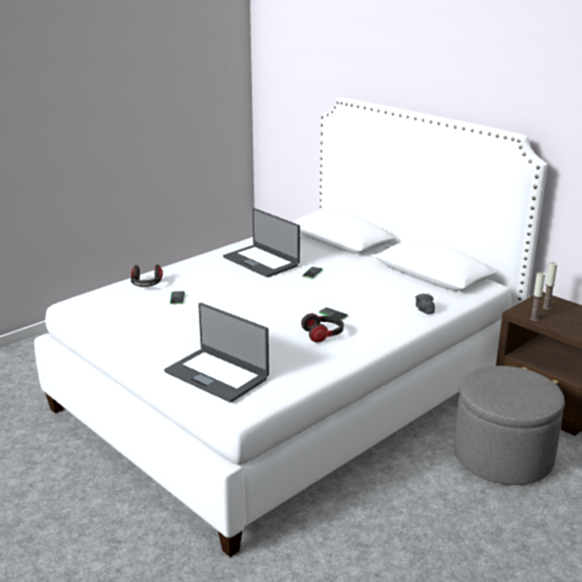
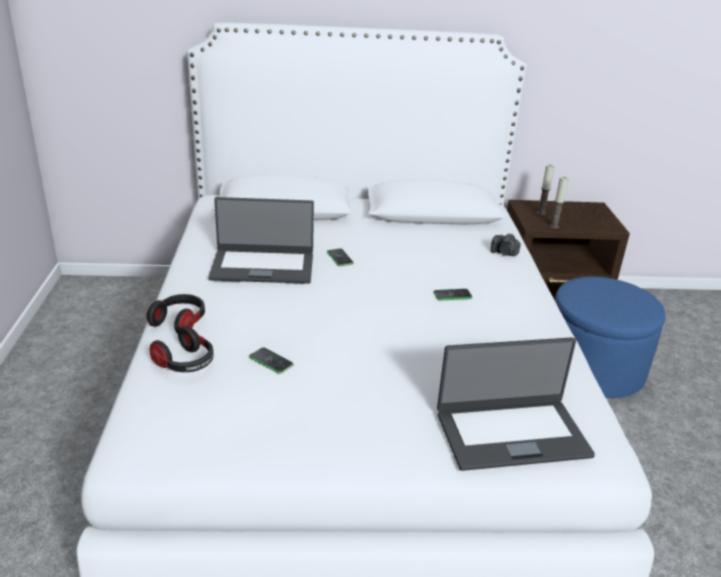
camera: 50 degrees left, 5 degrees up
(323, 335) = (491, 322): headphones -> headphones (180, 322)
(502, 457) = (592, 369): grey ottoman -> blue ottoman

